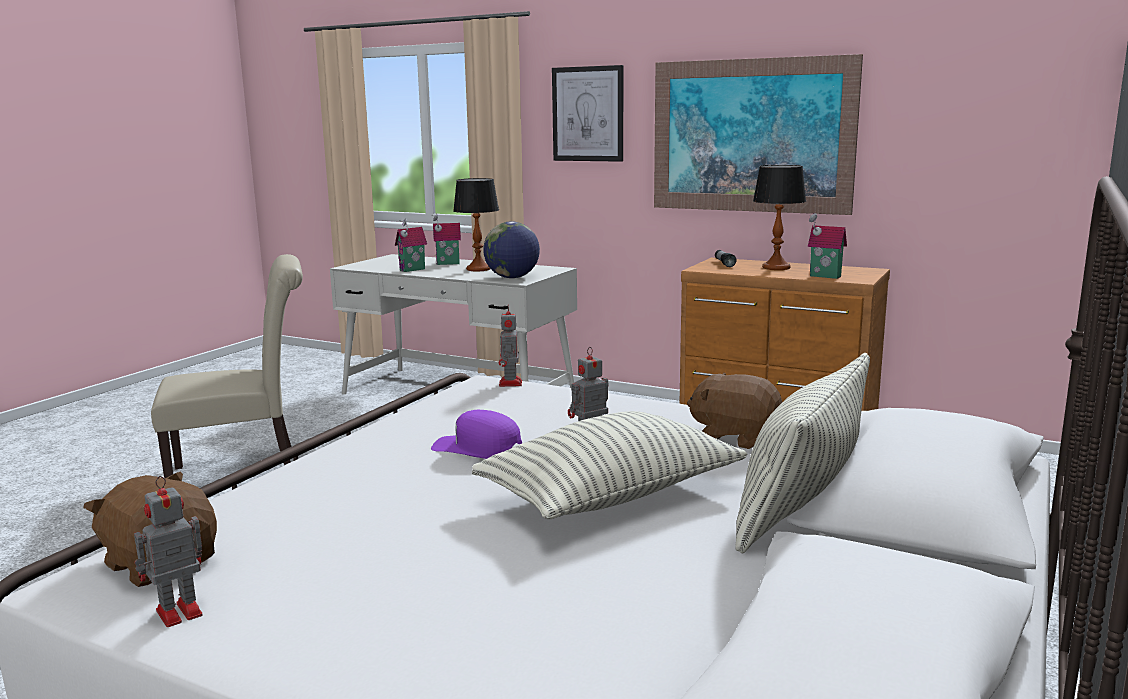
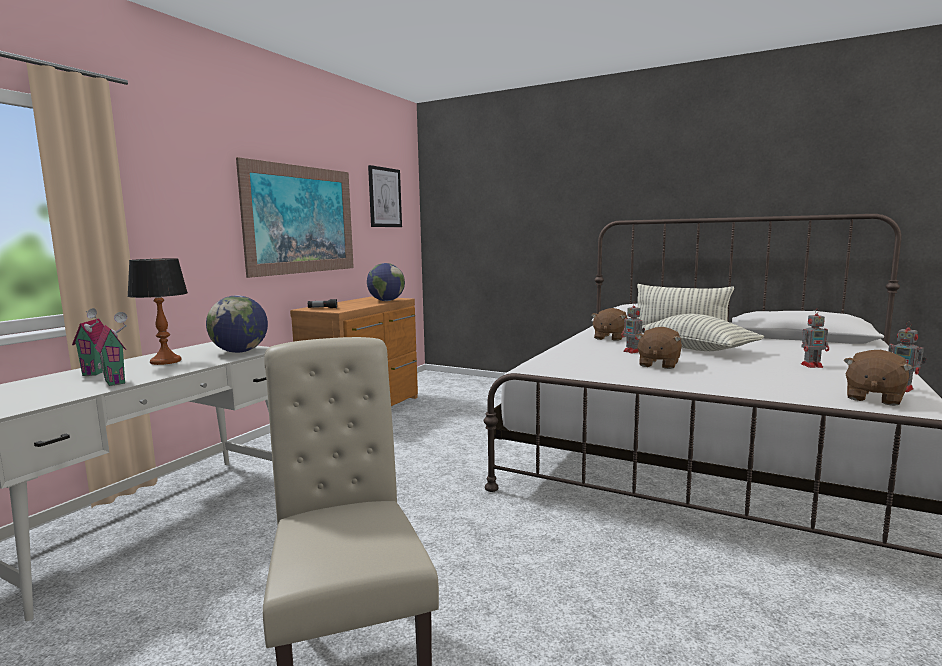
camera: 90 degrees left, 5 degrees down
(478, 449) = (658, 364): purple cap -> brown plush toy
(510, 384) = (535, 364): toy robot -> toy robot (812, 365)
(588, 114) = (180, 196): picture -> picture (384, 197)
(776, 267) = (349, 304): table lamp -> none
(824, 276) = (386, 301): toy house -> globe

